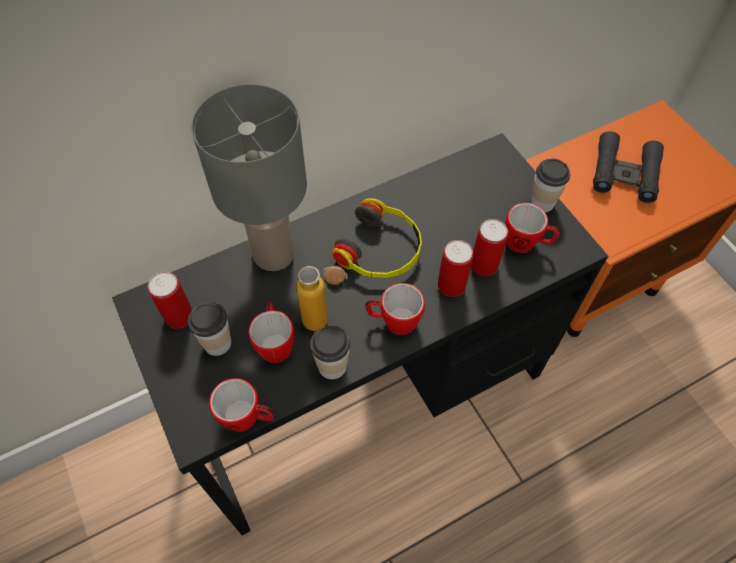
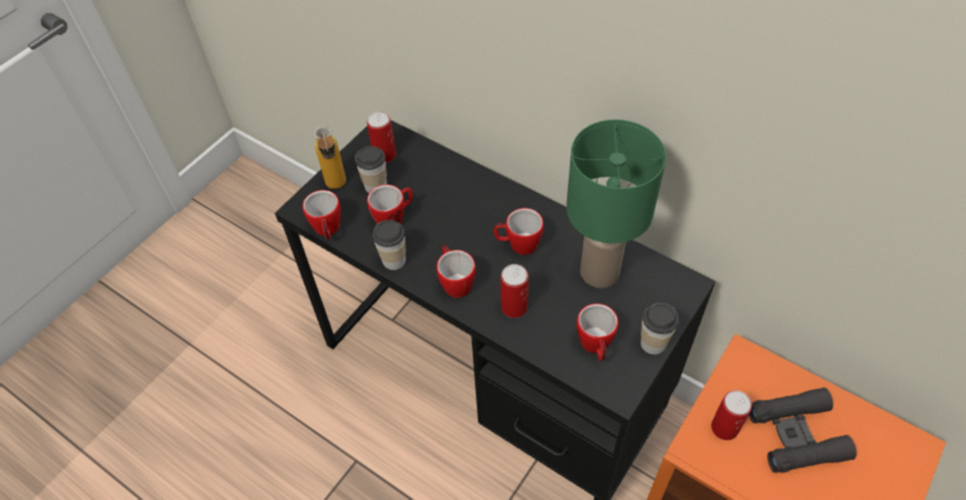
camera: 65 degrees right, 5 degrees down
(272, 253) = (469, 180): grey table lamp -> none
(326, 322) = (429, 239): bottle -> bottle (337, 188)
(381, 249) = (518, 244): headphones -> mug
(449, 202) = (600, 271): none -> green table lamp
(484, 265) = (550, 323): can -> can (724, 428)

